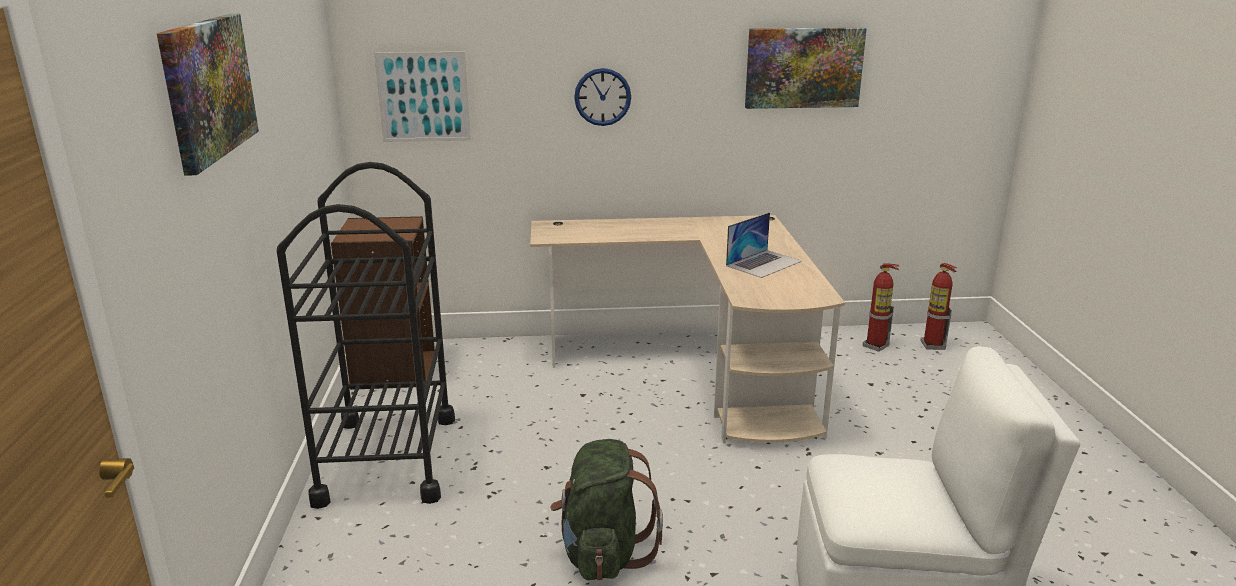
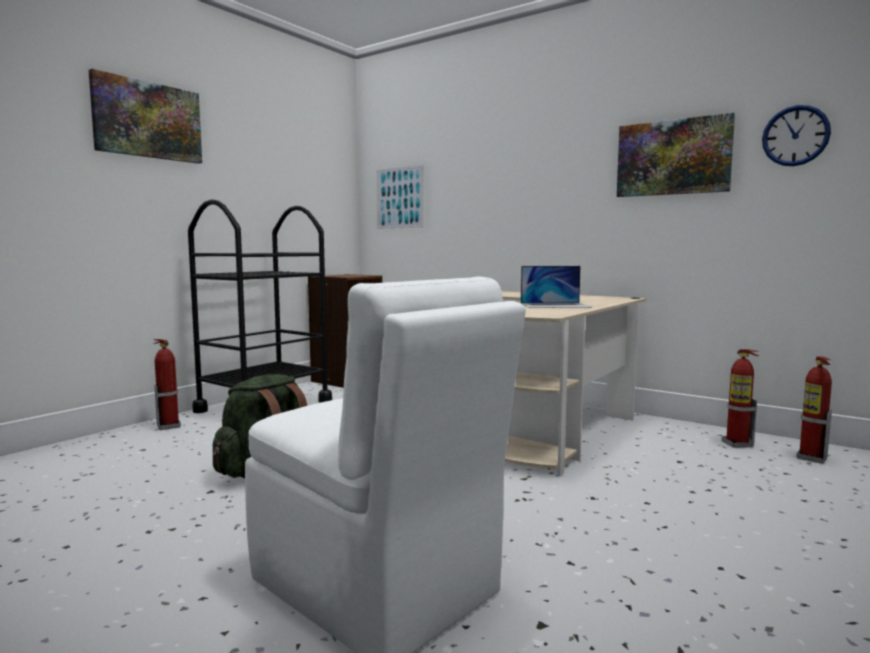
camera: 40 degrees right, 15 degrees down
(335, 545) = (168, 426): none -> fire extinguisher
(602, 97) = (507, 193): wall clock -> wall clock (795, 136)

